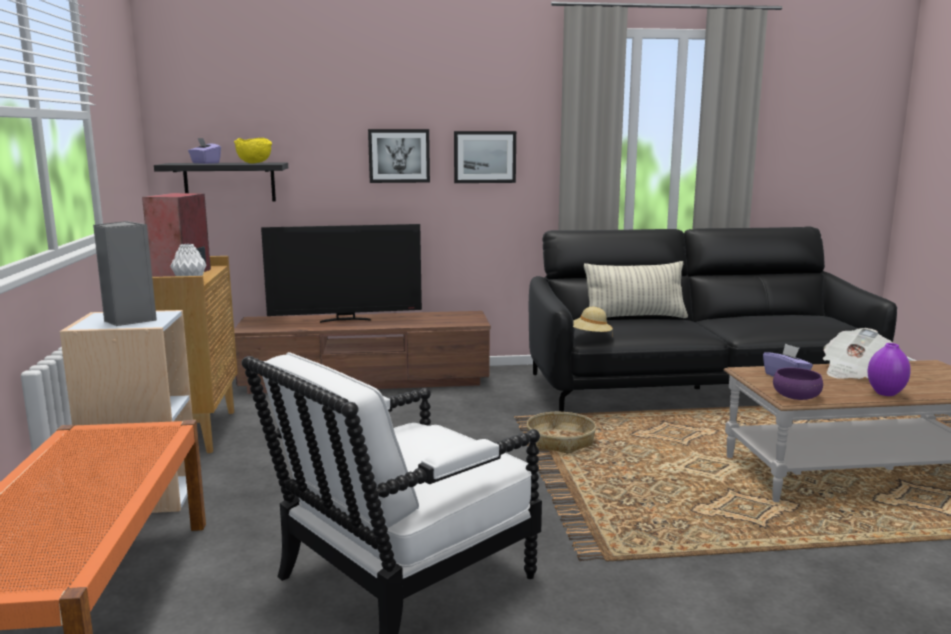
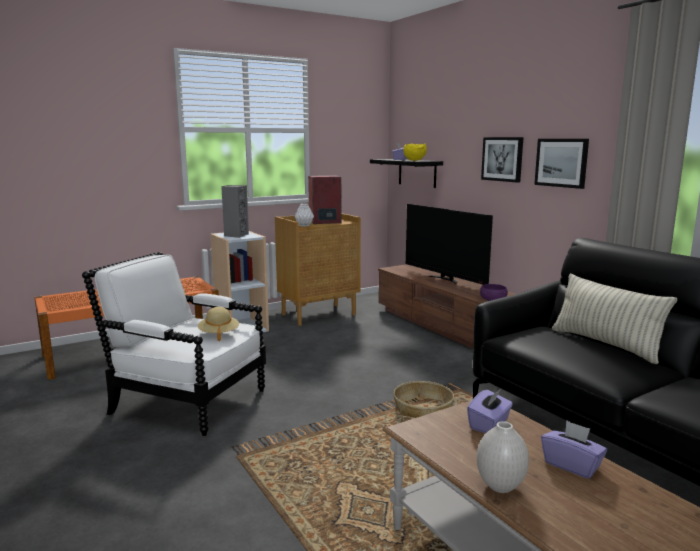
camera: 65 degrees right, 0 degrees up
(590, 336) = (507, 337): beige hat -> beige hat (218, 334)
(796, 395) = (426, 432): purple bowl -> purple bowl (493, 299)
(853, 372) = (571, 465): newspaper -> purple tissue box
(885, 393) = (499, 486): purple vase -> white vase

